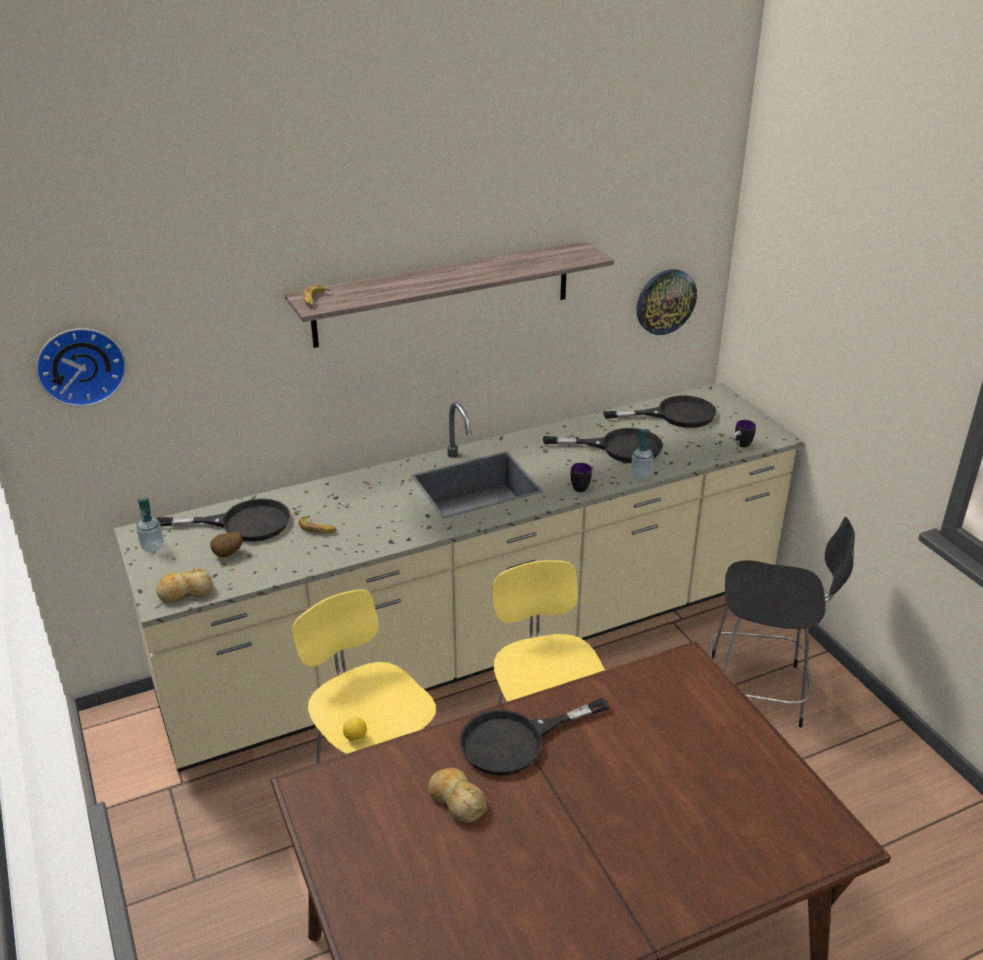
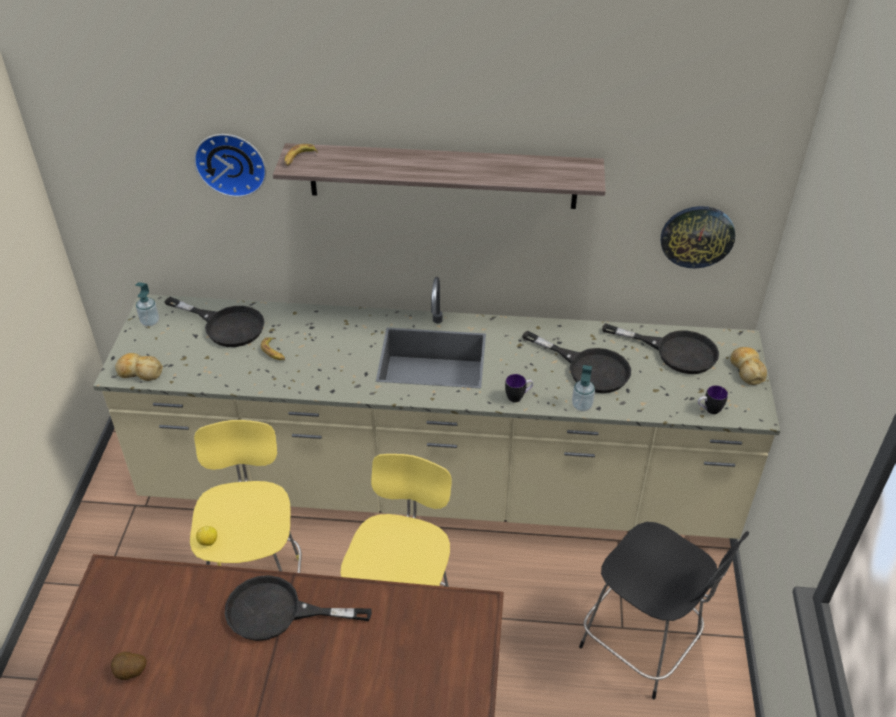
camera: 30 degrees right, 10 degrees up
(80, 365) = (111, 162): wall clock -> wall clock (231, 162)
(228, 554) = (194, 350): potato -> potato (131, 673)
(456, 800) = (194, 640): bread -> bread (747, 370)

